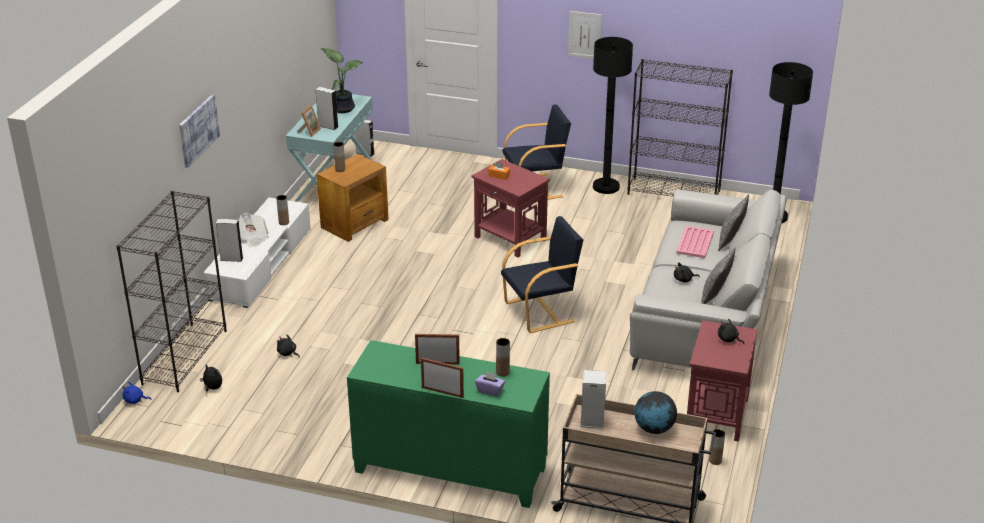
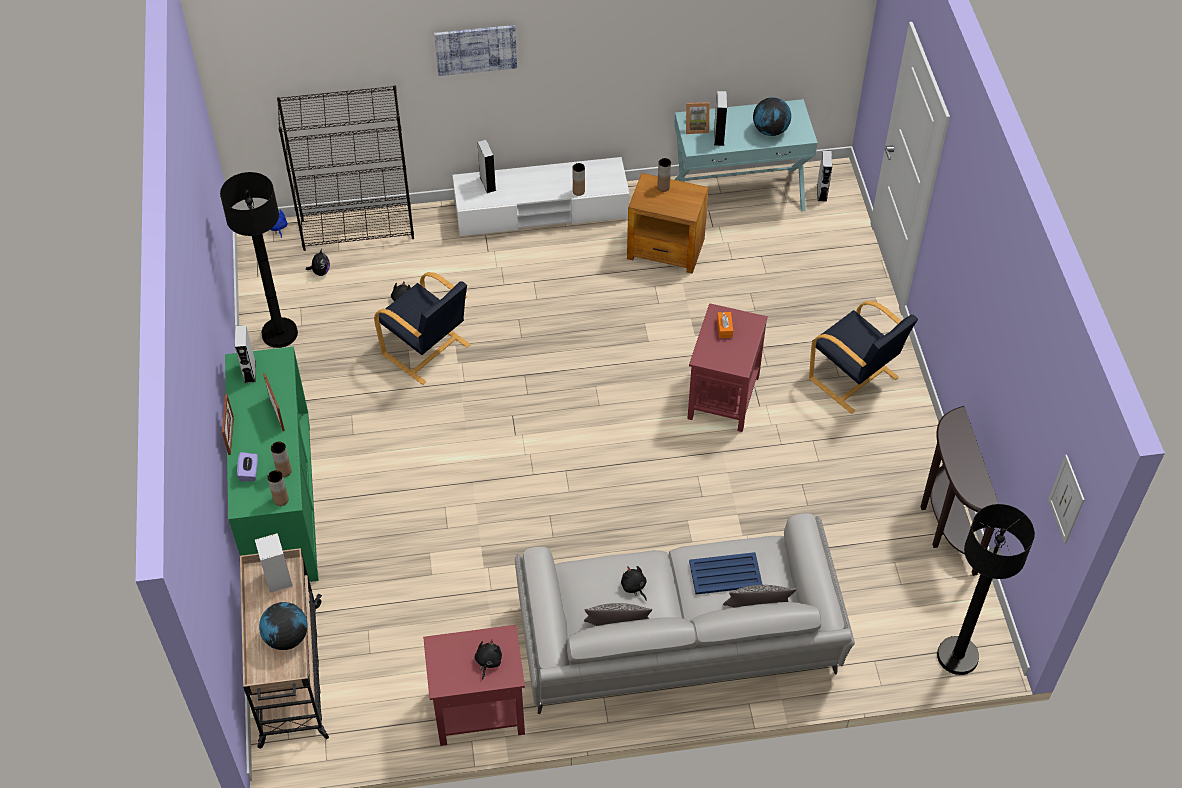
camera: 65 degrees right, 20 degrees up
(253, 237) = (535, 181): newspaper -> none
(343, 108) = (770, 130): potted plant -> globe
(379, 368) = (249, 372): none -> grey speaker
(541, 312) = (589, 480): black armchair -> black armchair (427, 351)
(584, 35) = (968, 273): picture -> picture (1066, 499)
(606, 187) = (907, 449): black floor lamp -> black floor lamp (279, 333)
(674, 192) = (944, 526): black bookcase -> brown console table
(695, 242) = (726, 574): pink tray -> blue tray
(715, 460) = (396, 732): brown vase -> brown vase (281, 500)

